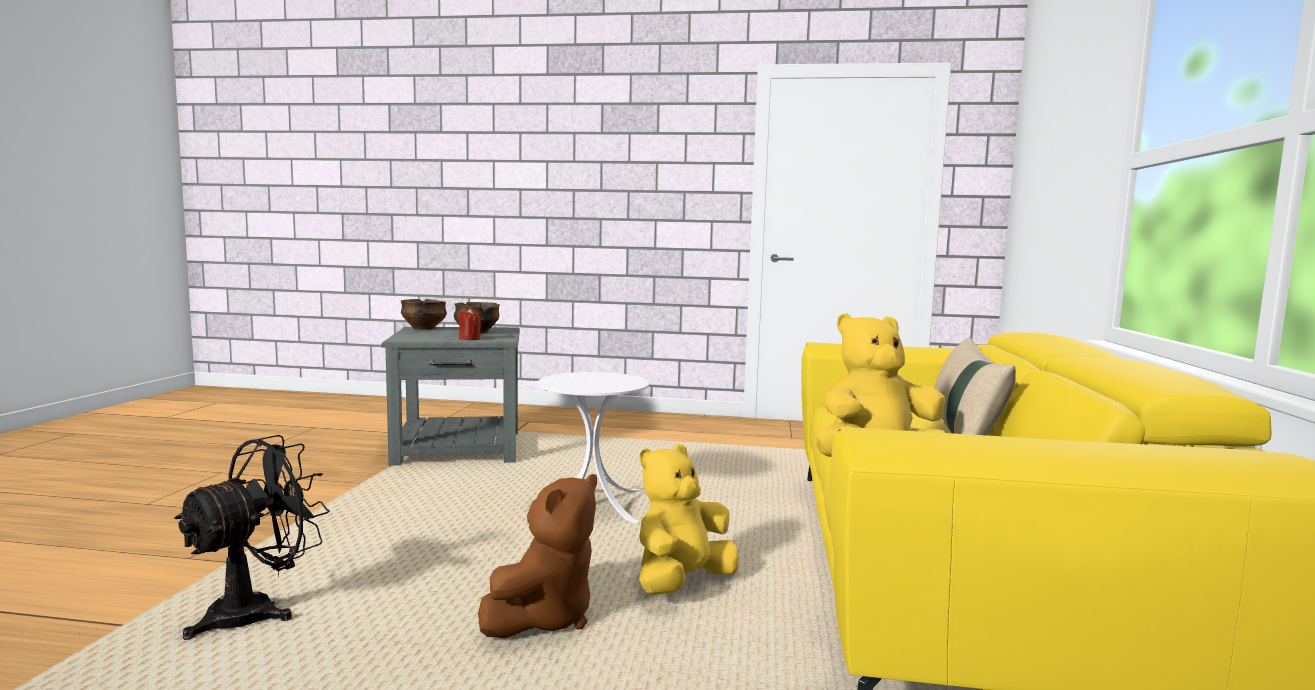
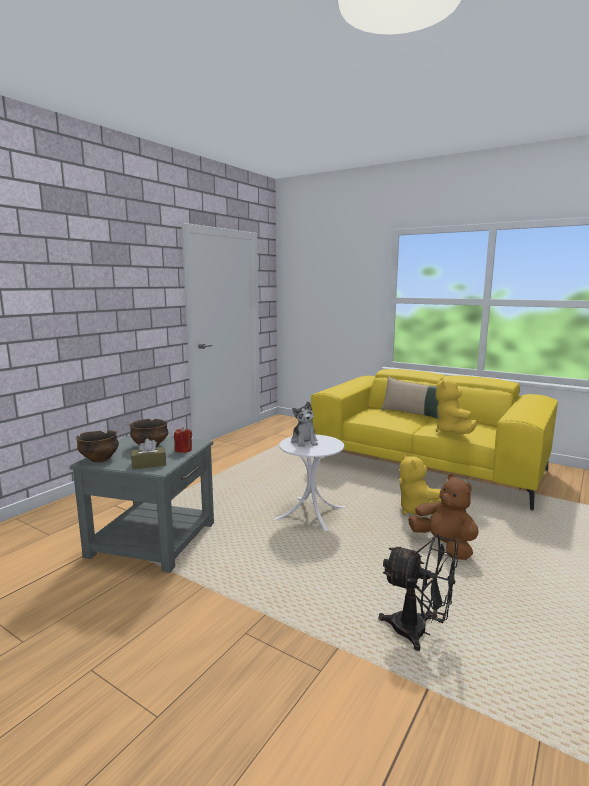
camera: 65 degrees left, 5 degrees up
(257, 610) = (418, 632): black fan -> black fan turned 150 degrees clockwise
(415, 336) = (149, 464): none -> brown tissue box
(600, 378) = (304, 441): none -> plush toy

